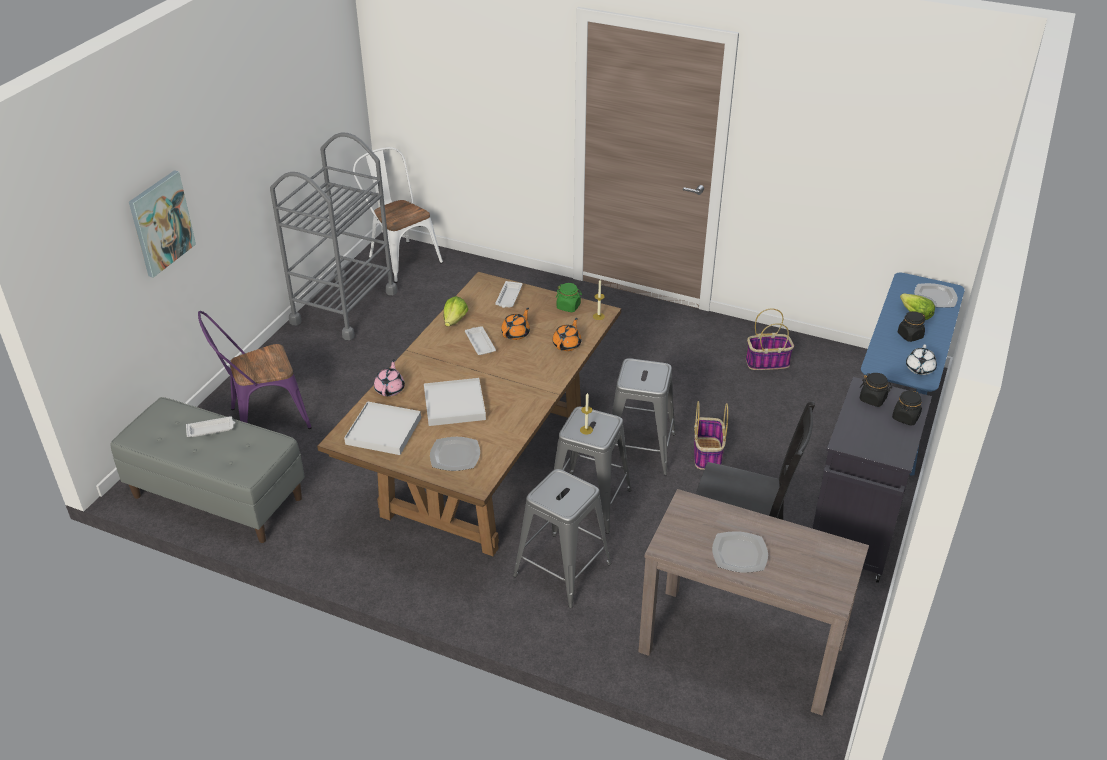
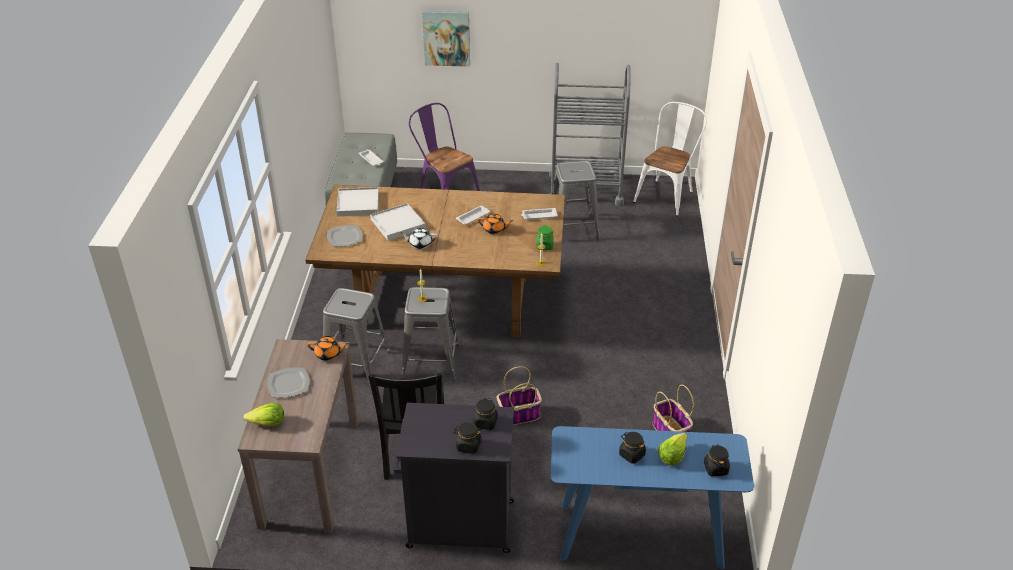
camera: 70 degrees right, 0 degrees up
(390, 389) = (402, 195): pink teapot -> none
(455, 321) = (494, 200): lettuce -> lettuce (267, 423)
(567, 344) = (494, 256): orange teapot -> orange teapot (328, 354)
(639, 449) = (504, 375): grey stool -> grey stool (573, 228)
(919, 369) = (579, 466): white teapot -> white teapot (420, 244)
(935, 297) = (715, 468): plate -> black jar

